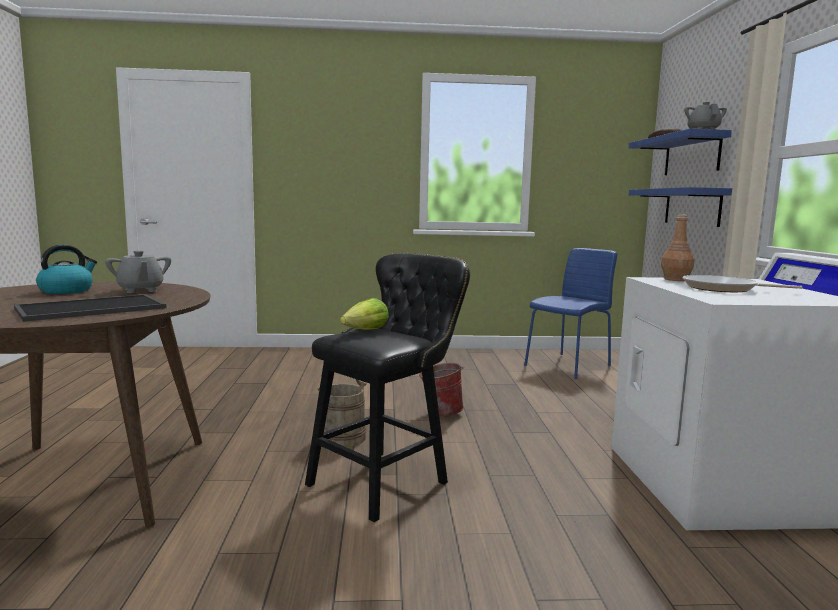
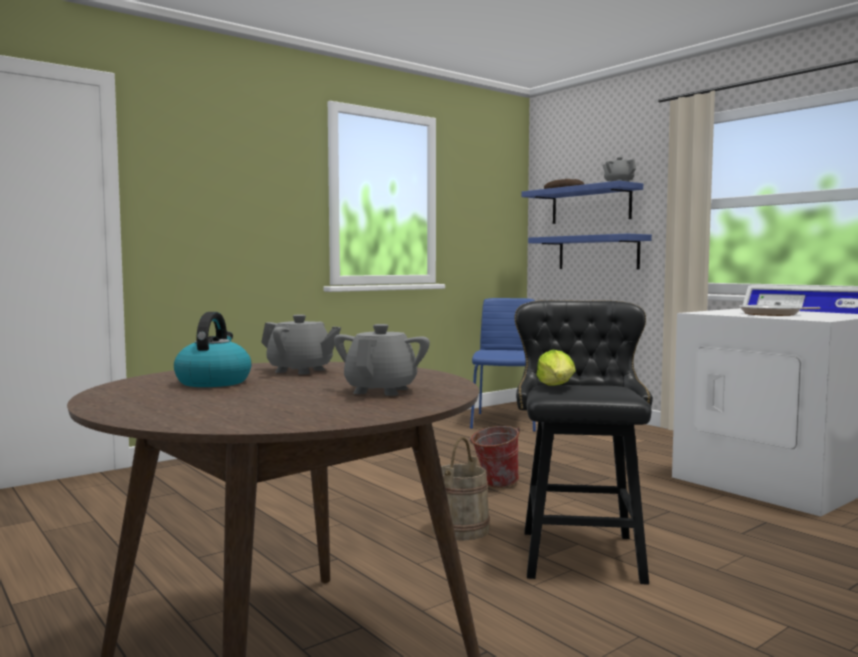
camera: 35 degrees left, 5 degrees down
(90, 309) = (381, 390): tray -> grey teapot
(675, 279) = (714, 312): brown bottle -> none

